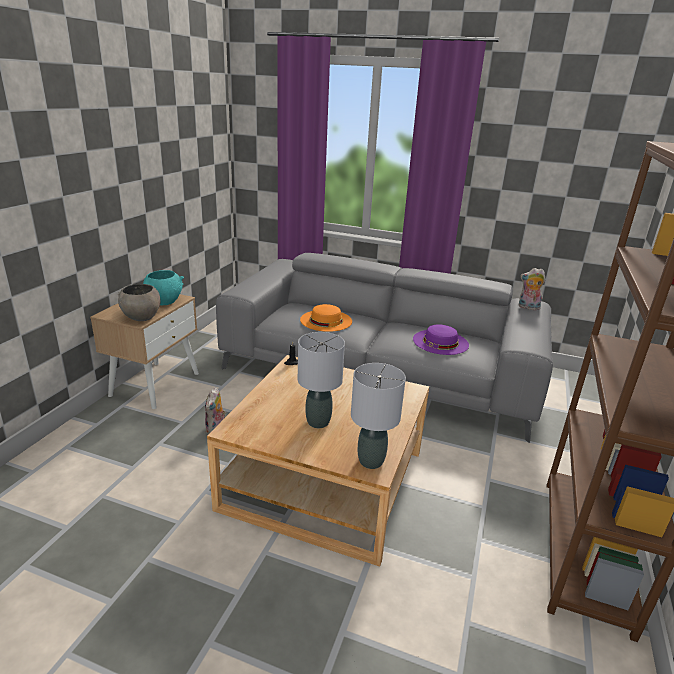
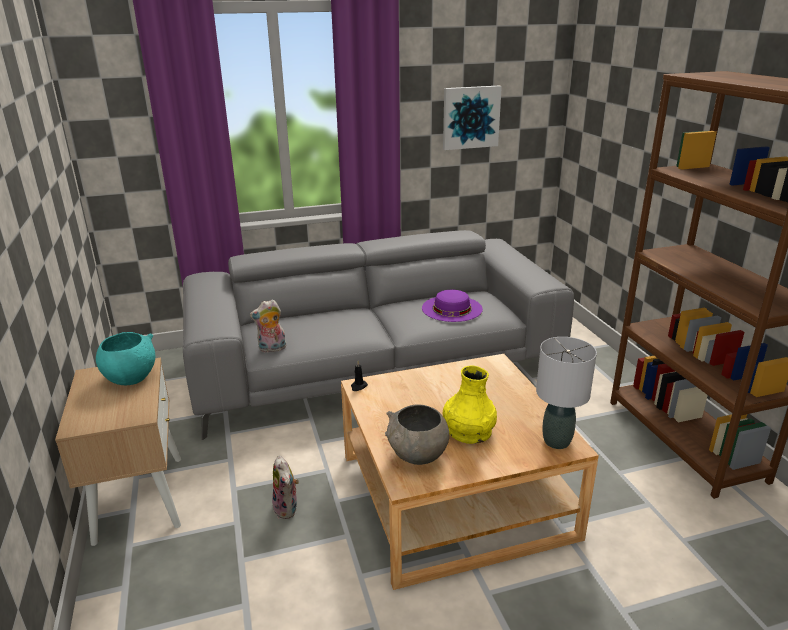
camera: 35 degrees left, 0 degrees up
(141, 317) = (134, 409): grey bowl -> grey bowl (418, 456)
(318, 422) = (468, 431): grey table lamp -> yellow vase
(326, 320) = (320, 328): orange hat -> none
(528, 307) = (497, 248): plush toy -> plush toy (272, 349)
(544, 180) = (470, 117): none -> picture

